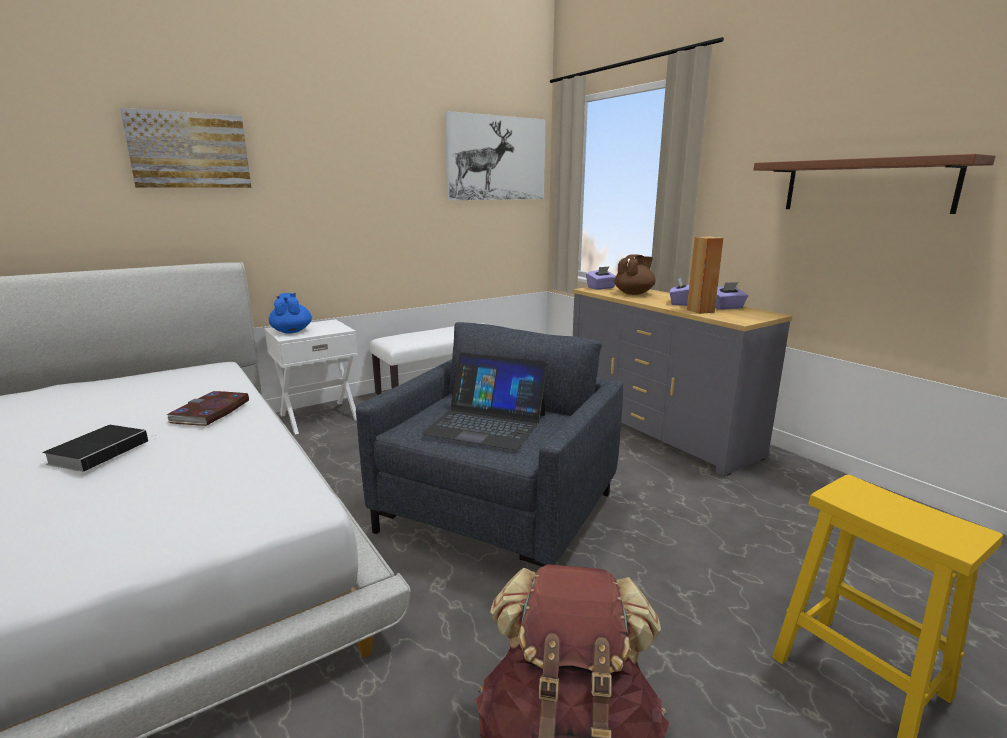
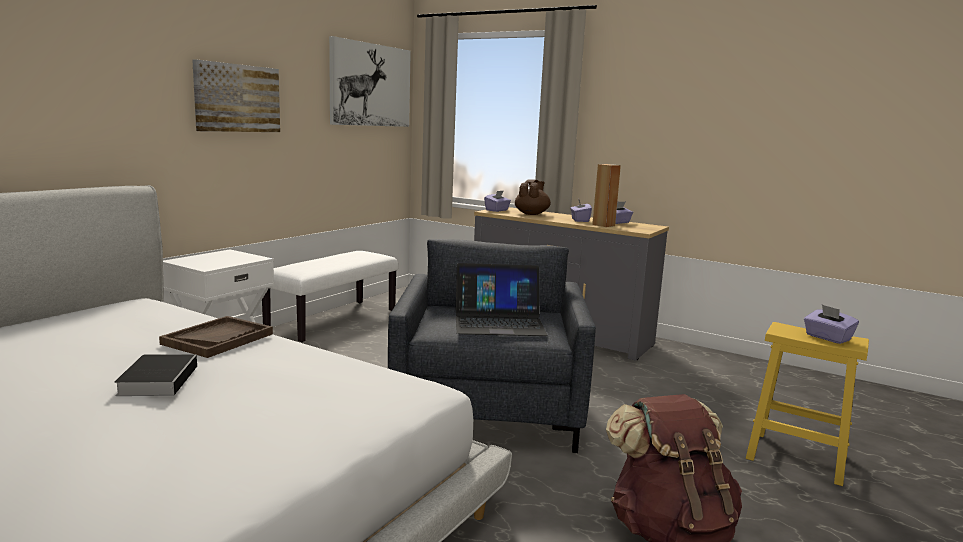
camera: 25 degrees left, 5 degrees down
(189, 151) = (91, 59): picture -> picture (237, 98)
(211, 412) = (218, 339): book -> brown tray
(291, 331) = (201, 262): blue teapot -> none
(866, 186) = (712, 128): brown shelf -> none
(917, 520) = (827, 338): none -> purple tissue box

